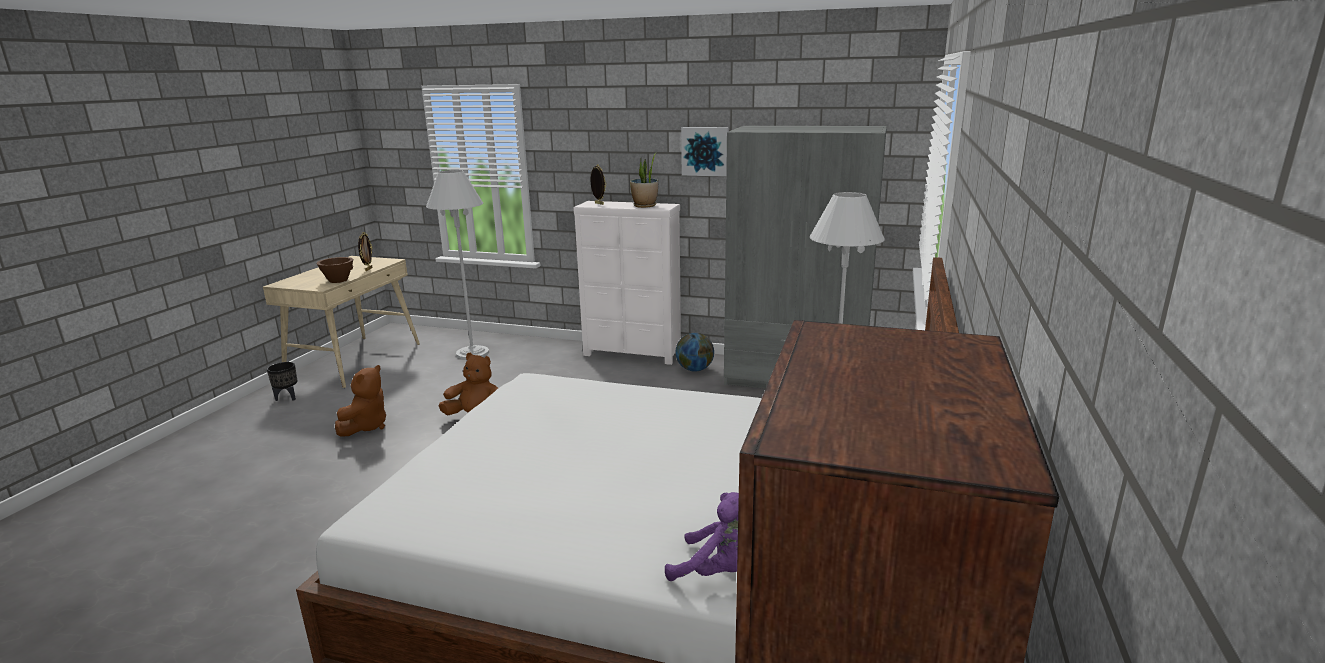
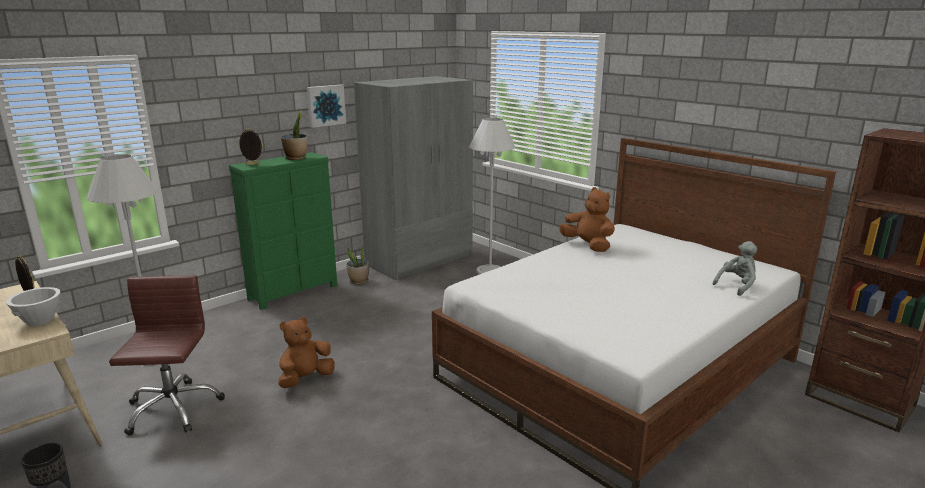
camera: 60 degrees left, 0 degrees up
(338, 280) = (39, 320): brown bowl -> white bowl
(366, 426) = (231, 441): brown plush toy -> brown plush toy (588, 246)
(400, 389) = (172, 409): none -> brown office chair
(632, 354) = (294, 292): white dresser -> green dresser
(694, 369) = (359, 281): globe -> potted plant
(718, 571) = (737, 285): purple plush toy -> grey plush toy

